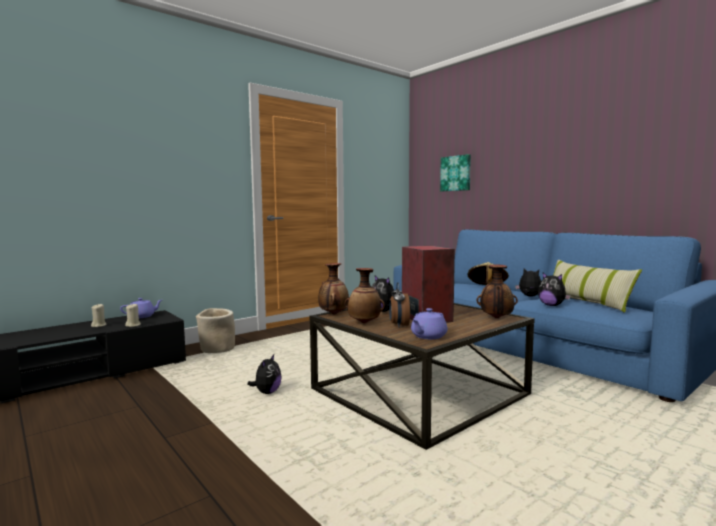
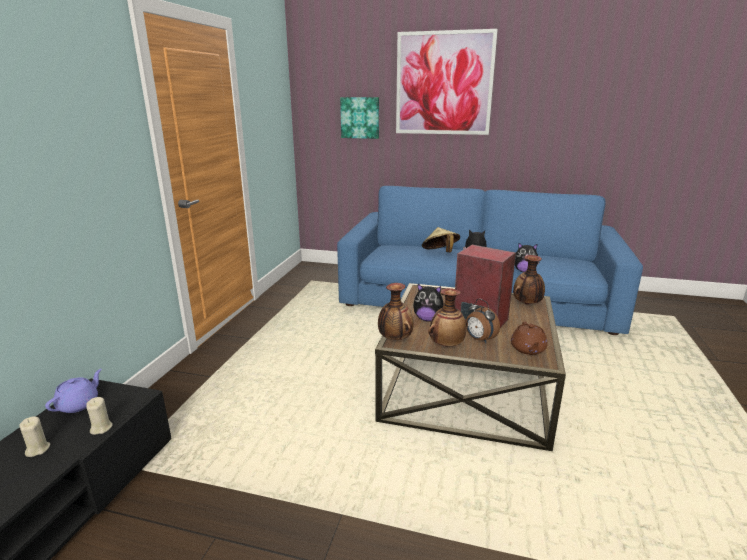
camera: 35 degrees left, 15 degrees up
(217, 349) = (179, 402): beige planter -> none
(267, 392) = (338, 446): plush toy -> none
(428, 336) = (528, 349): purple teapot -> brown teapot
(524, 136) = (443, 84): none -> picture
(586, 302) = (540, 261): pillow -> none

